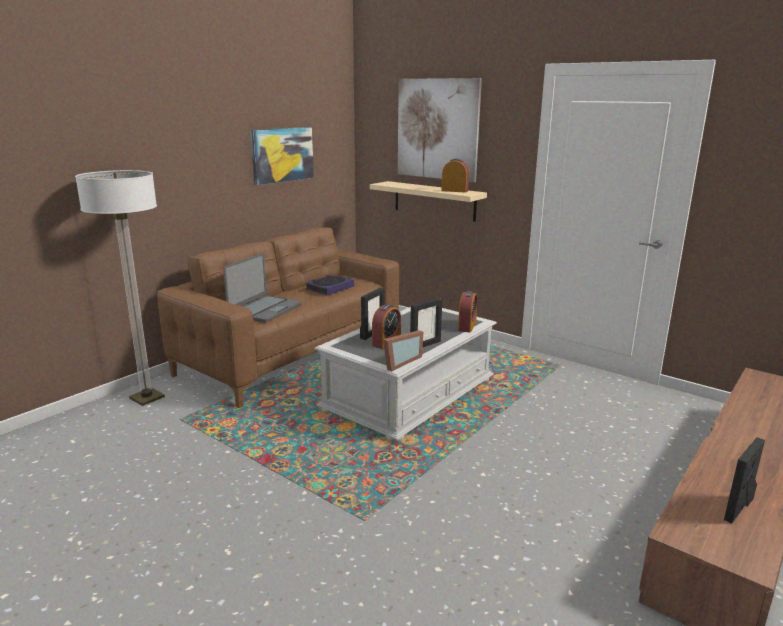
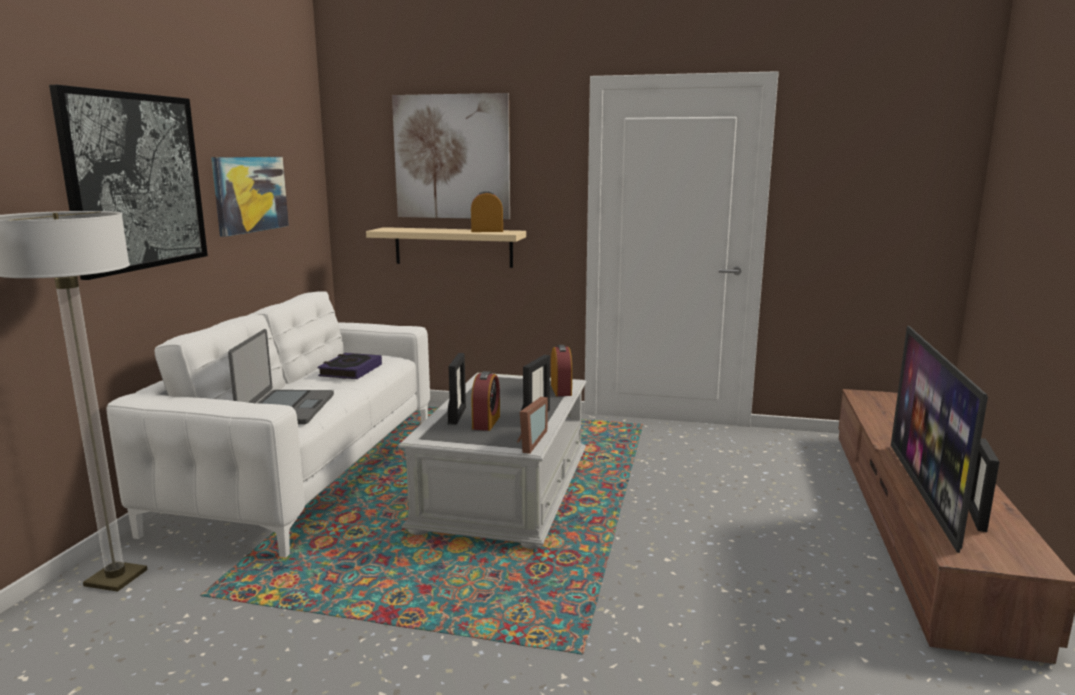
camera: 25 degrees left, 5 degrees down
(189, 149) = (135, 182): none -> picture
(292, 353) = (305, 471): brown sofa -> white sofa
(711, 475) = (924, 492): none -> television

